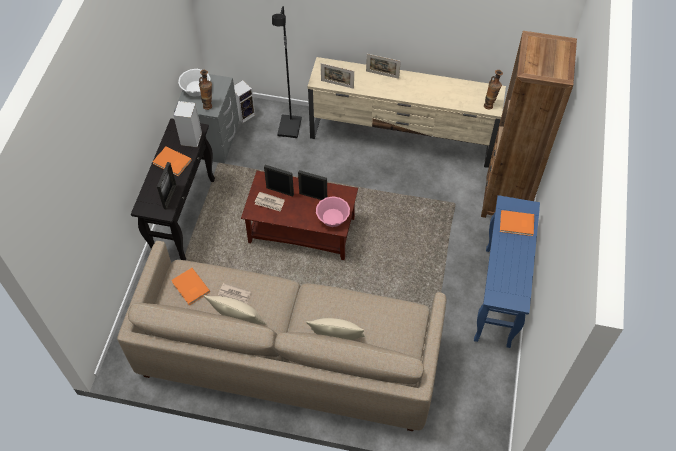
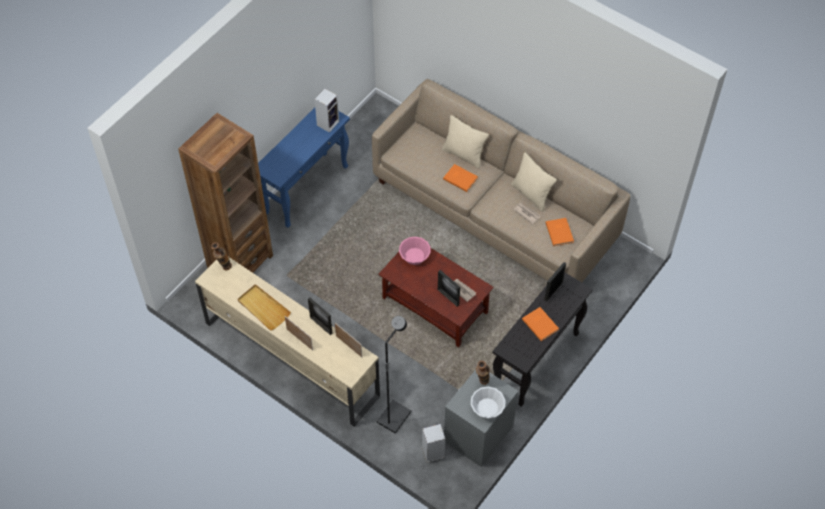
camera: 155 degrees left, 0 degrees up
(191, 139) = (514, 340): speaker -> speaker (328, 122)
(313, 196) = (421, 281): picture frame -> picture frame (321, 325)
(430, 86) = (263, 308): none -> beige tray
(517, 224) = (282, 159): orange book -> orange book (460, 178)

